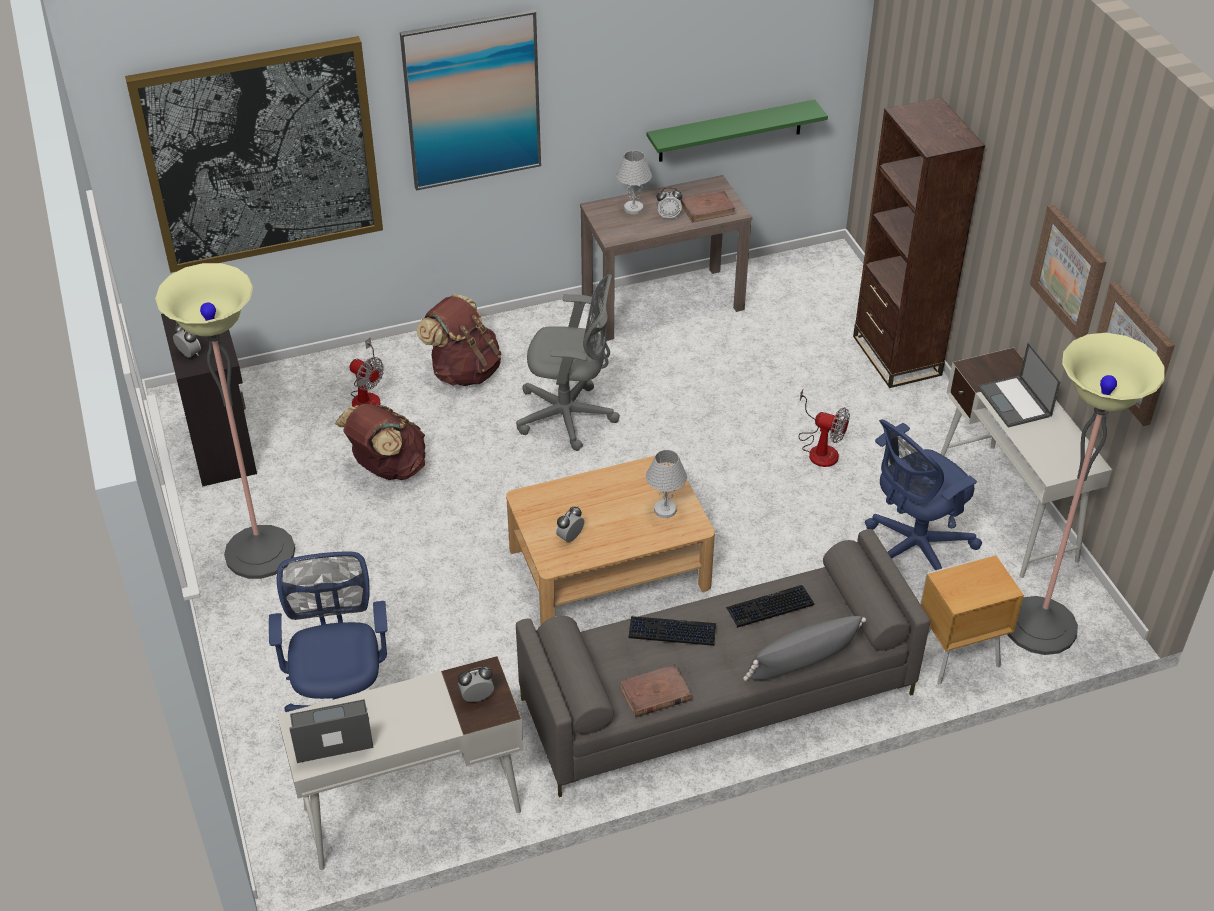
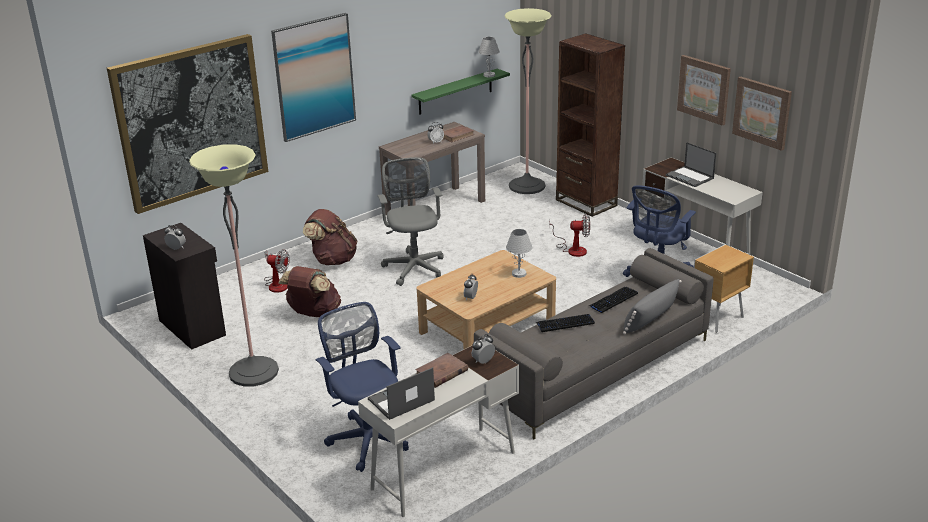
camera: 20 degrees left, 15 degrees down
(570, 417) = (414, 266): grey office chair -> grey office chair turned 90 degrees counterclockwise
(633, 209) = (412, 143): white table lamp -> white table lamp (489, 75)
(655, 694) = (576, 352): brown book -> brown book (441, 373)
(1040, 626) = (751, 295): floor lamp -> floor lamp (527, 186)

